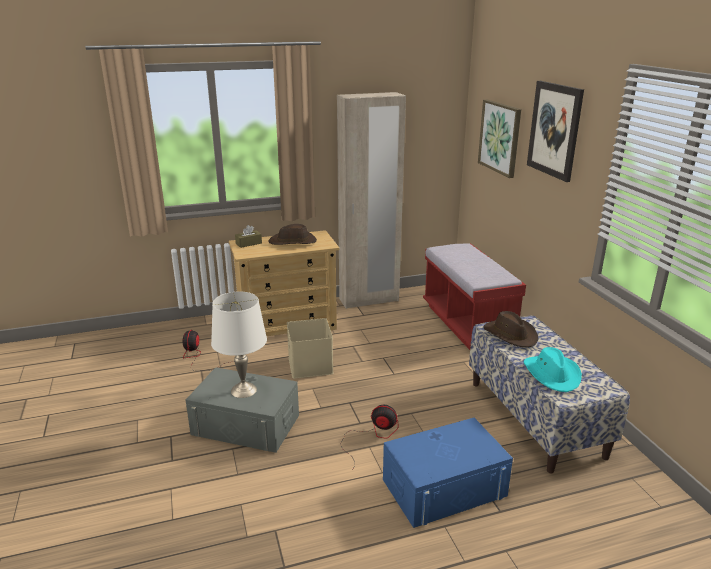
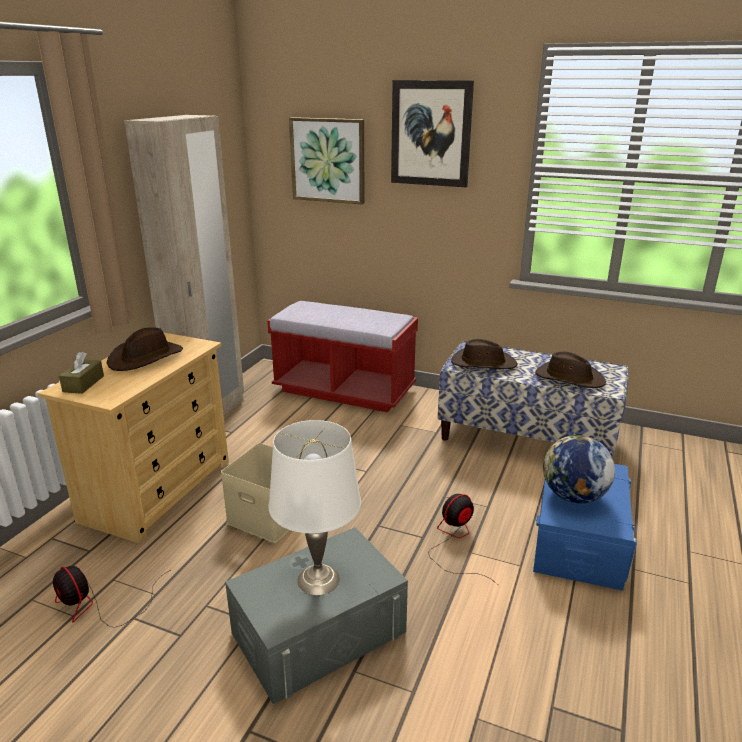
camera: 50 degrees left, 0 degrees up
(433, 445) = (573, 496): none -> globe
(552, 374) = (569, 378): turquoise hat -> brown hat

